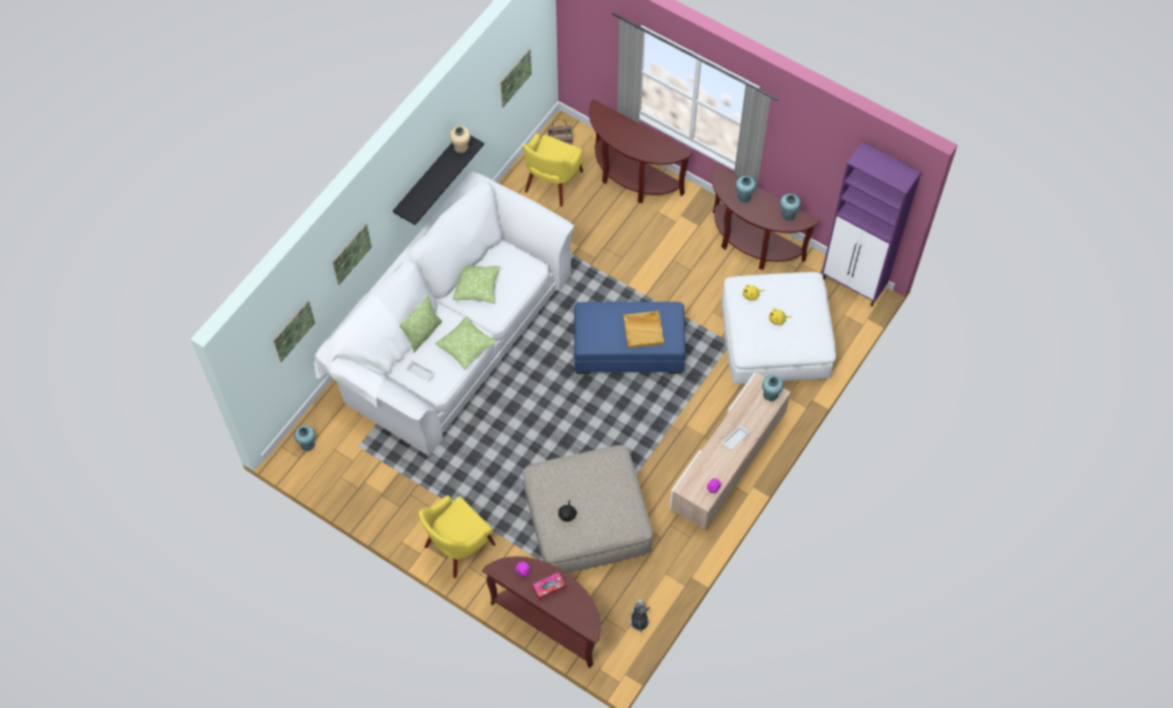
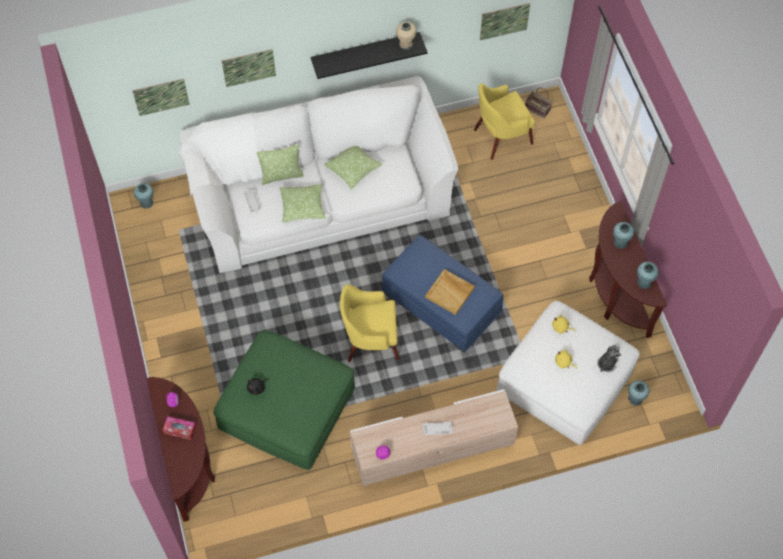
camera: 40 degrees right, 0 degrees up
(458, 546) = (178, 355): yellow armchair -> yellow armchair (370, 341)
(587, 520) = (287, 409): beige ottoman -> green ottoman
(631, 179) = (565, 176): brown console table -> none
(639, 620) = (252, 515): plush toy -> plush toy (607, 363)
(770, 395) = (499, 417): turquoise vase -> turquoise vase (635, 399)
(853, 285) = (672, 386): purple cabinet -> none

